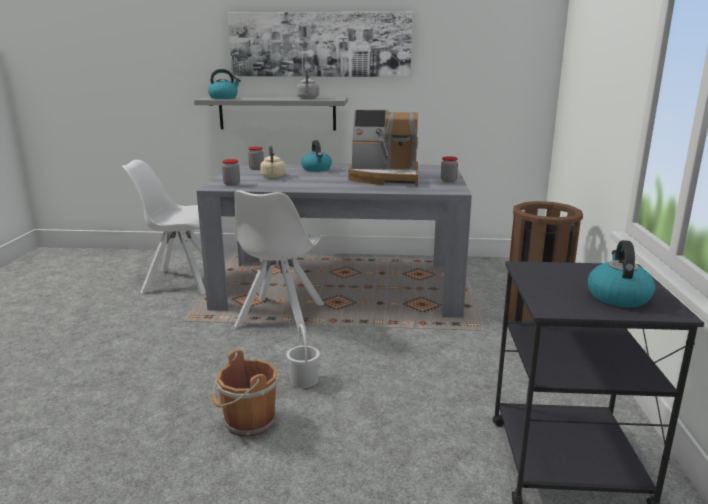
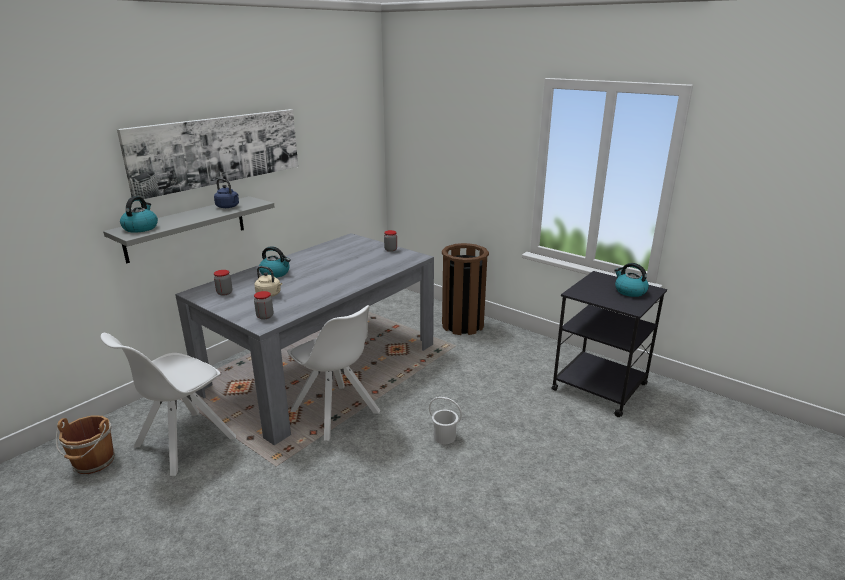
camera: 55 degrees left, 5 degrees up
(248, 423) = (475, 480): brown bucket -> brown bucket (93, 463)
(308, 98) = (228, 207): grey kettle -> blue kettle
(385, 178) = (348, 262): coffee machine -> none

